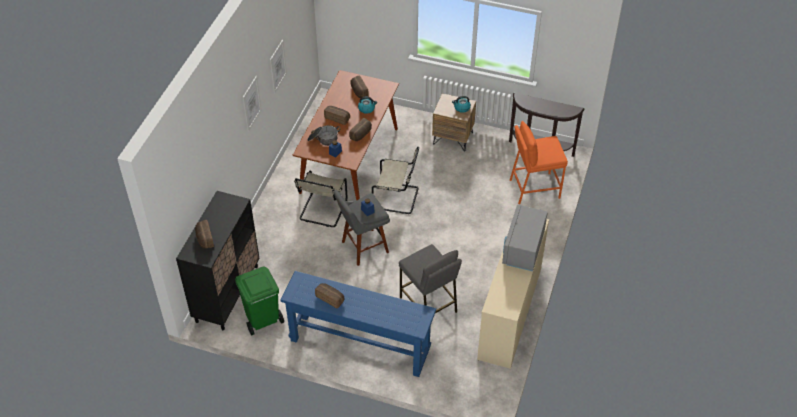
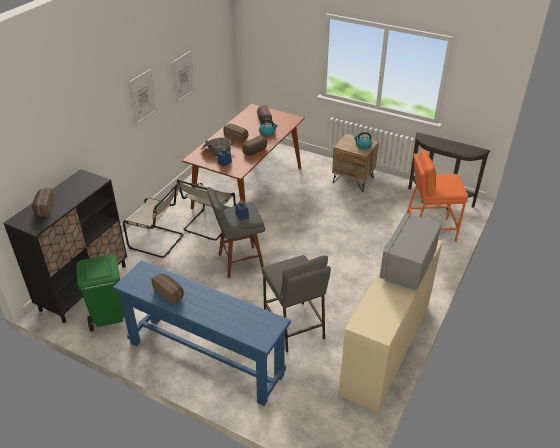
camera: 10 degrees right, 10 degrees down
(397, 198) = (286, 223): beige chair -> beige chair (158, 242)

